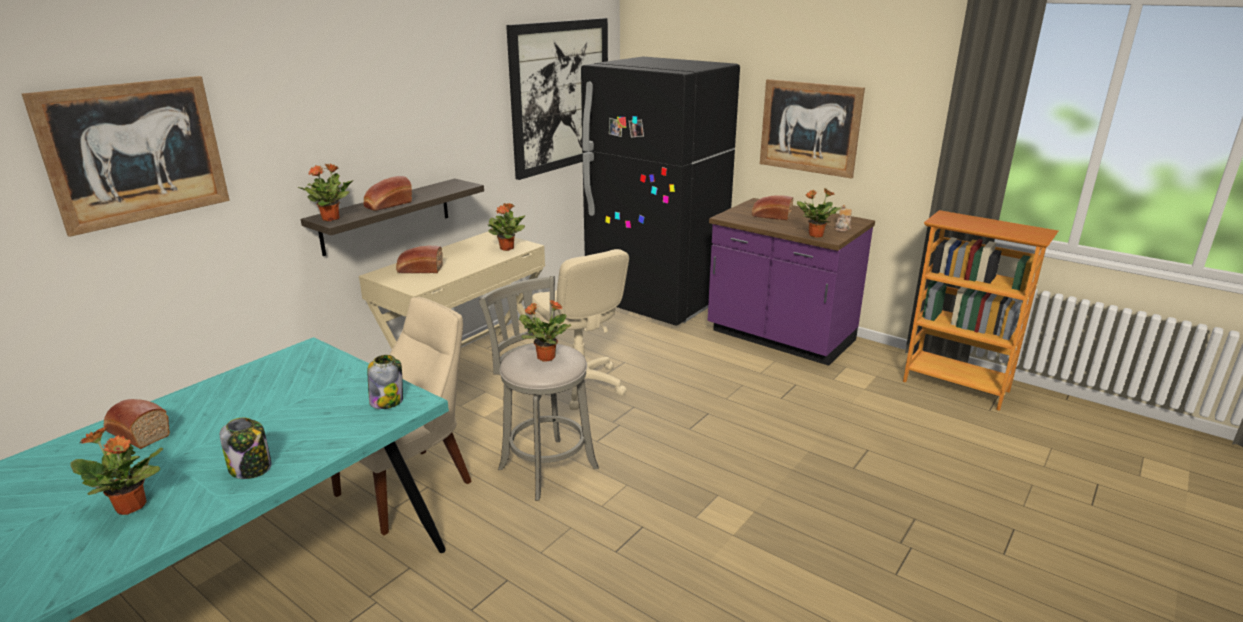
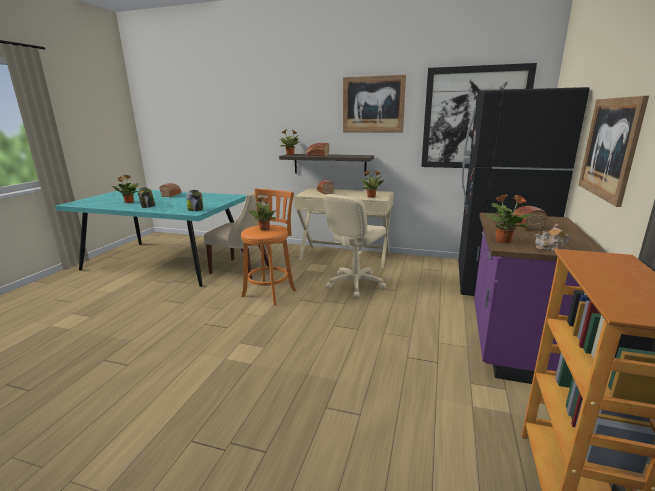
camera: 70 degrees right, 5 degrees down
(135, 152) = (234, 113): picture -> picture (373, 104)
(545, 466) = (270, 292): grey stool -> orange stool

